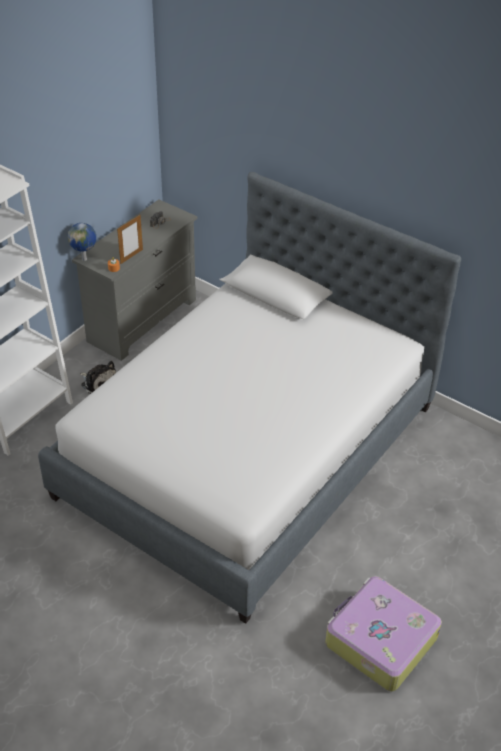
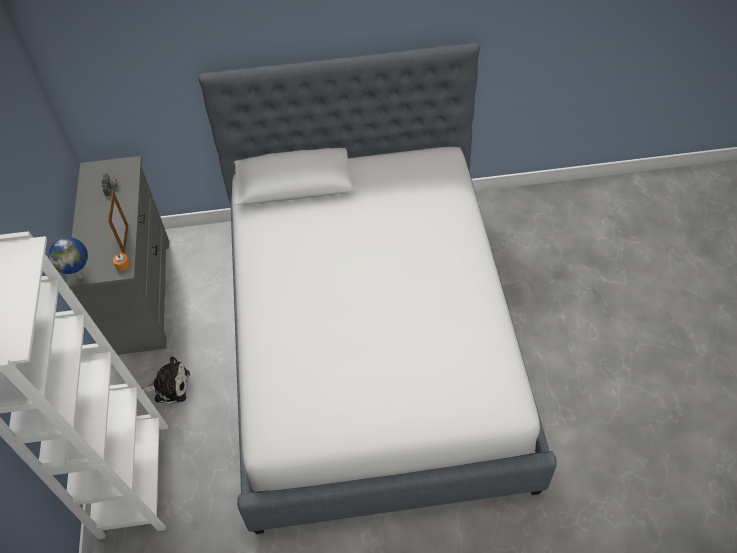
camera: 40 degrees left, 10 degrees up
(379, 640) = (637, 417): suitcase -> none

